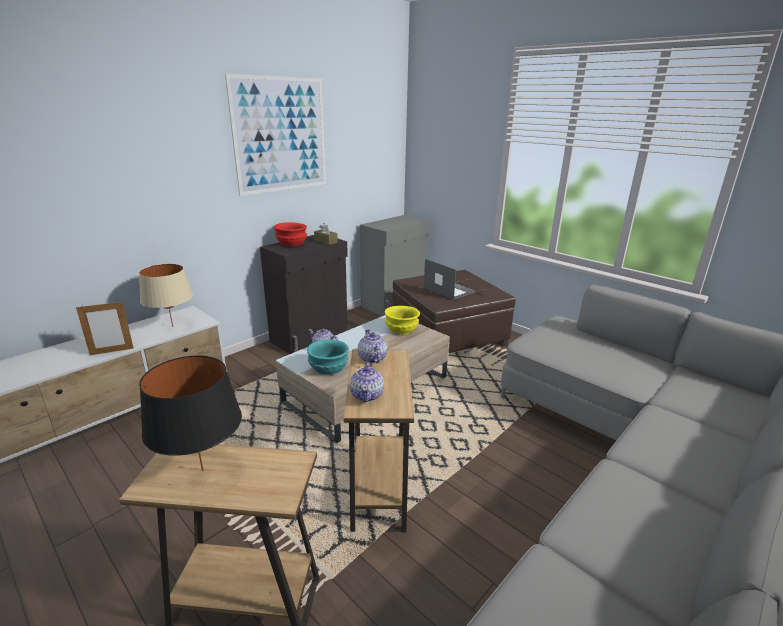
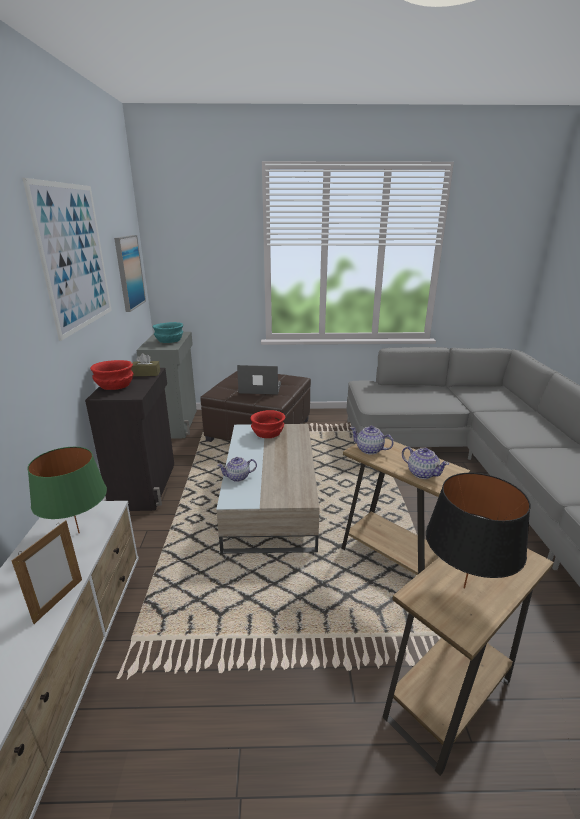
camera: 45 degrees left, 0 degrees up
(172, 326) = (79, 533): beige table lamp -> green table lamp
(328, 368) = (273, 490): turquoise bowl -> turquoise bowl (169, 341)
(371, 155) = (129, 272): none -> picture
(401, 329) = (267, 434): yellow bowl -> red bowl

